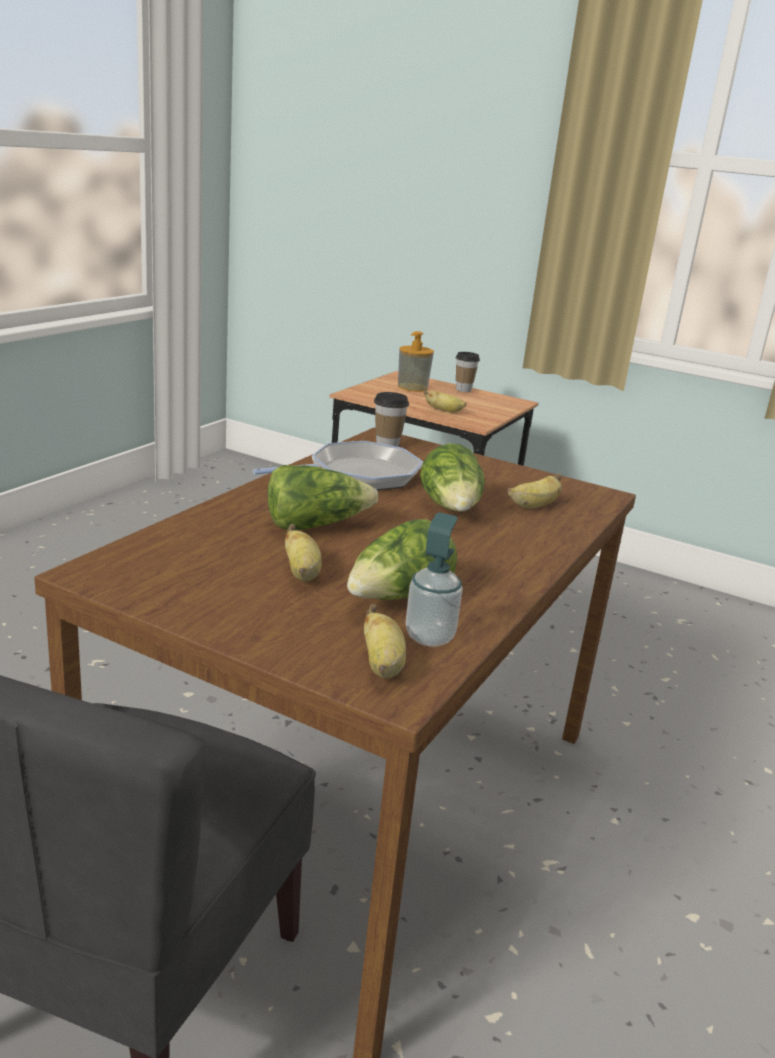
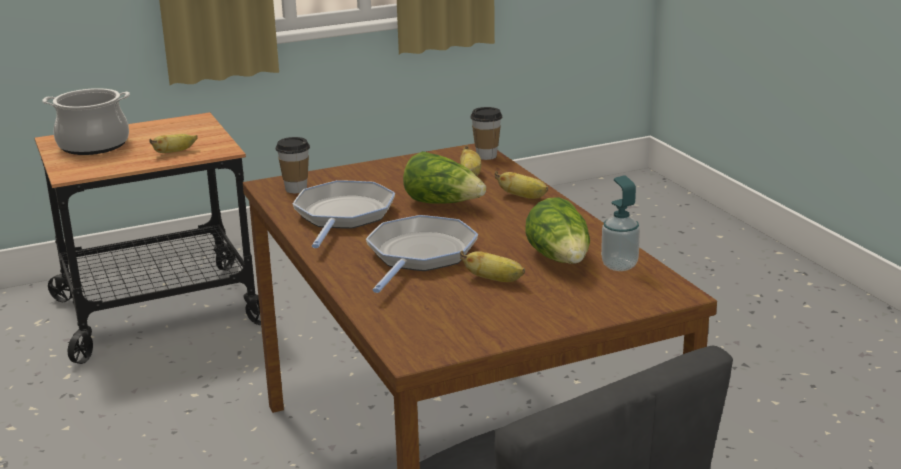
camera: 50 degrees left, 0 degrees up
(315, 525) = (419, 255): lettuce -> frying pan
(382, 666) = (641, 288): banana -> banana (523, 197)
(412, 387) = (94, 145): soap dispenser -> cooking pot
(463, 390) = (134, 128): cup -> cup (486, 156)

